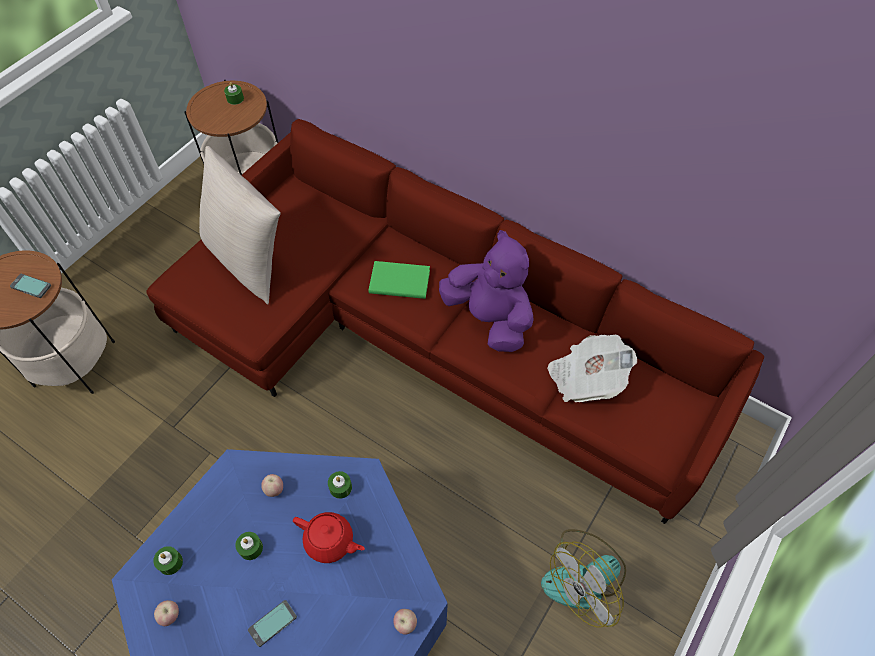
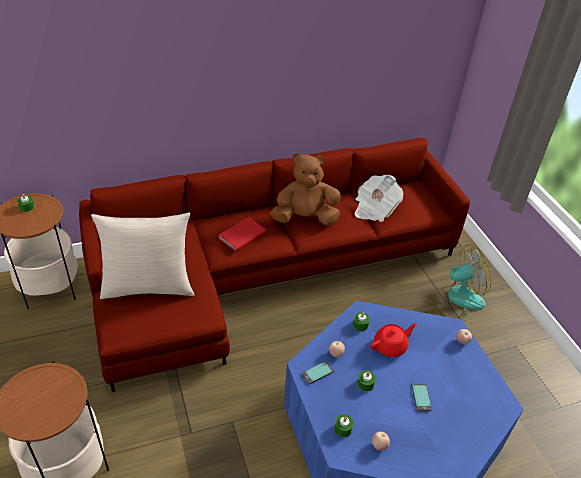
camera: 55 degrees left, 15 degrees down
(31, 286) = (55, 386): phone -> phone (317, 373)
(399, 280) = (241, 235): green book -> red book
(489, 318) = (305, 218): purple plush toy -> brown plush toy
(585, 578) = (457, 300): fan -> fan turned 105 degrees counterclockwise

